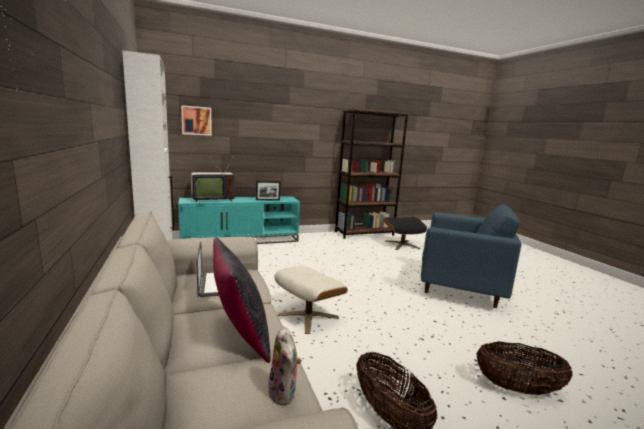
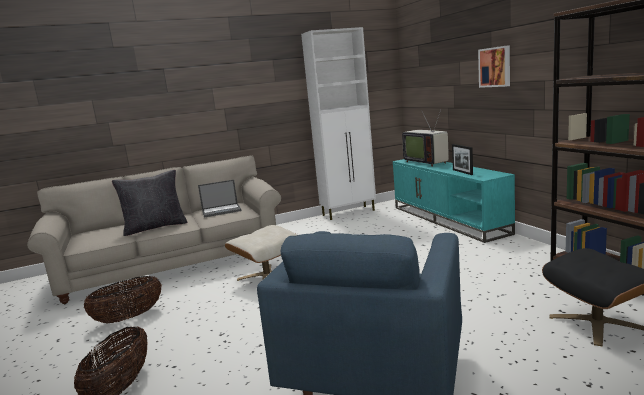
camera: 90 degrees right, 0 degrees up
(196, 120) = (428, 70): picture -> picture (495, 67)
(284, 393) = (95, 241): plush toy -> none

